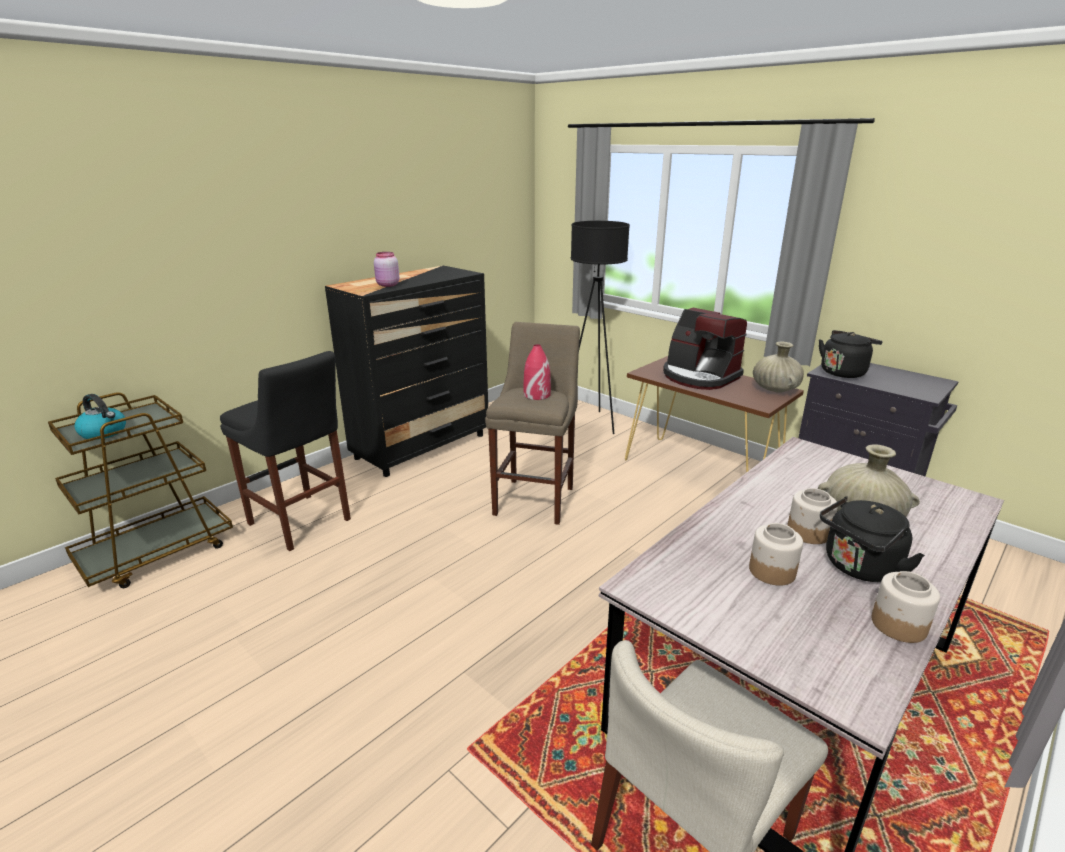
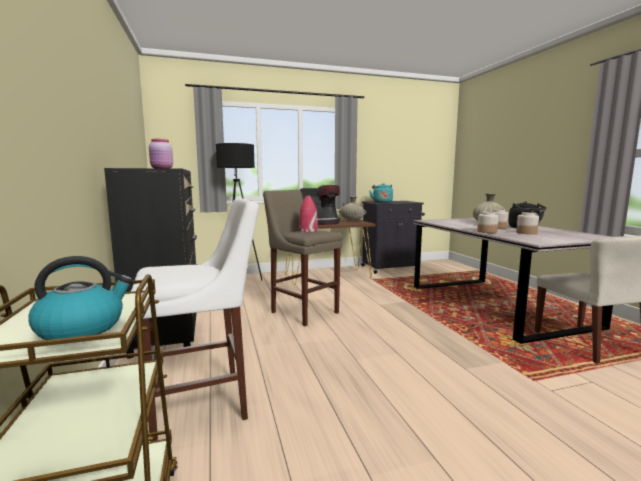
camera: 60 degrees left, 15 degrees down
(302, 523) = (205, 404): black stool -> white stool
(844, 372) = (382, 202): black kettle -> turquoise kettle
(898, 624) = (561, 230): jar -> jar (486, 232)

